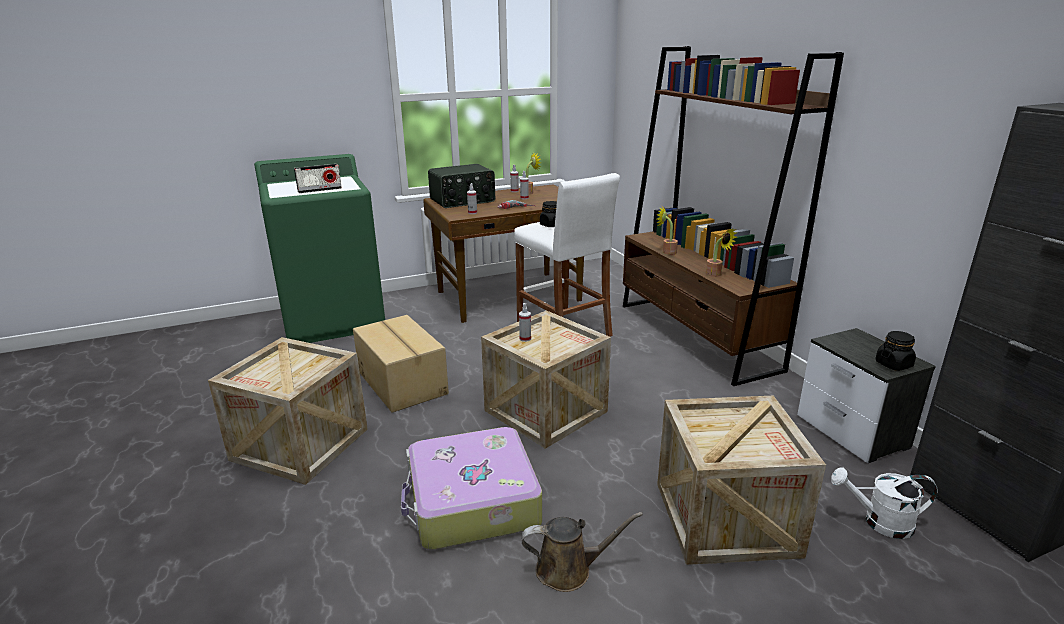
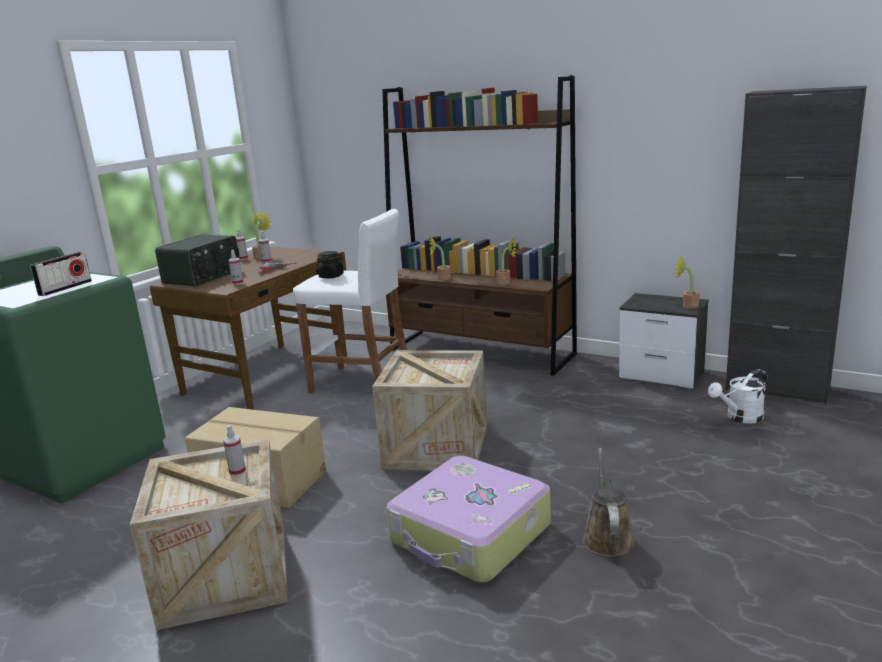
camera: 35 degrees left, 5 degrees down
(525, 338) = (409, 376): spray bottle -> spray bottle (237, 472)
(569, 570) = (607, 537): brown watering can -> brown watering can turned 45 degrees counterclockwise
(725, 518) = (659, 456): crate -> none
(893, 364) = (687, 305): black jar -> potted plant

